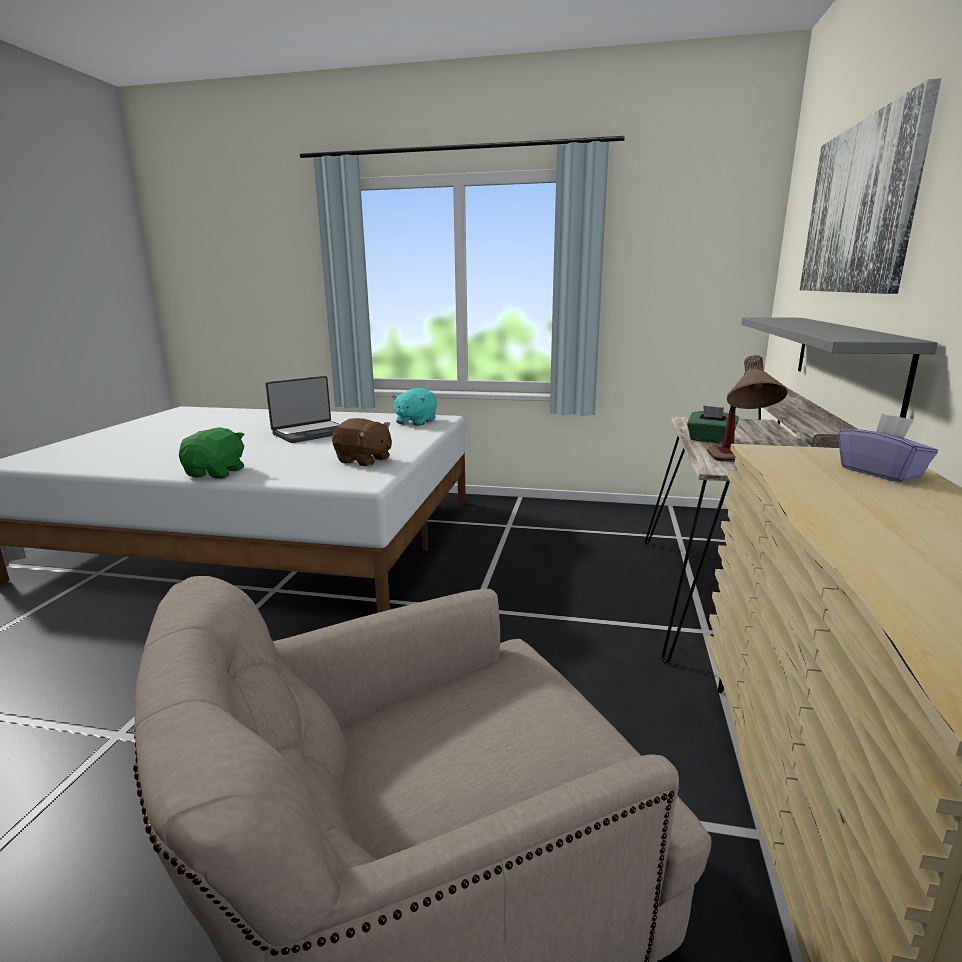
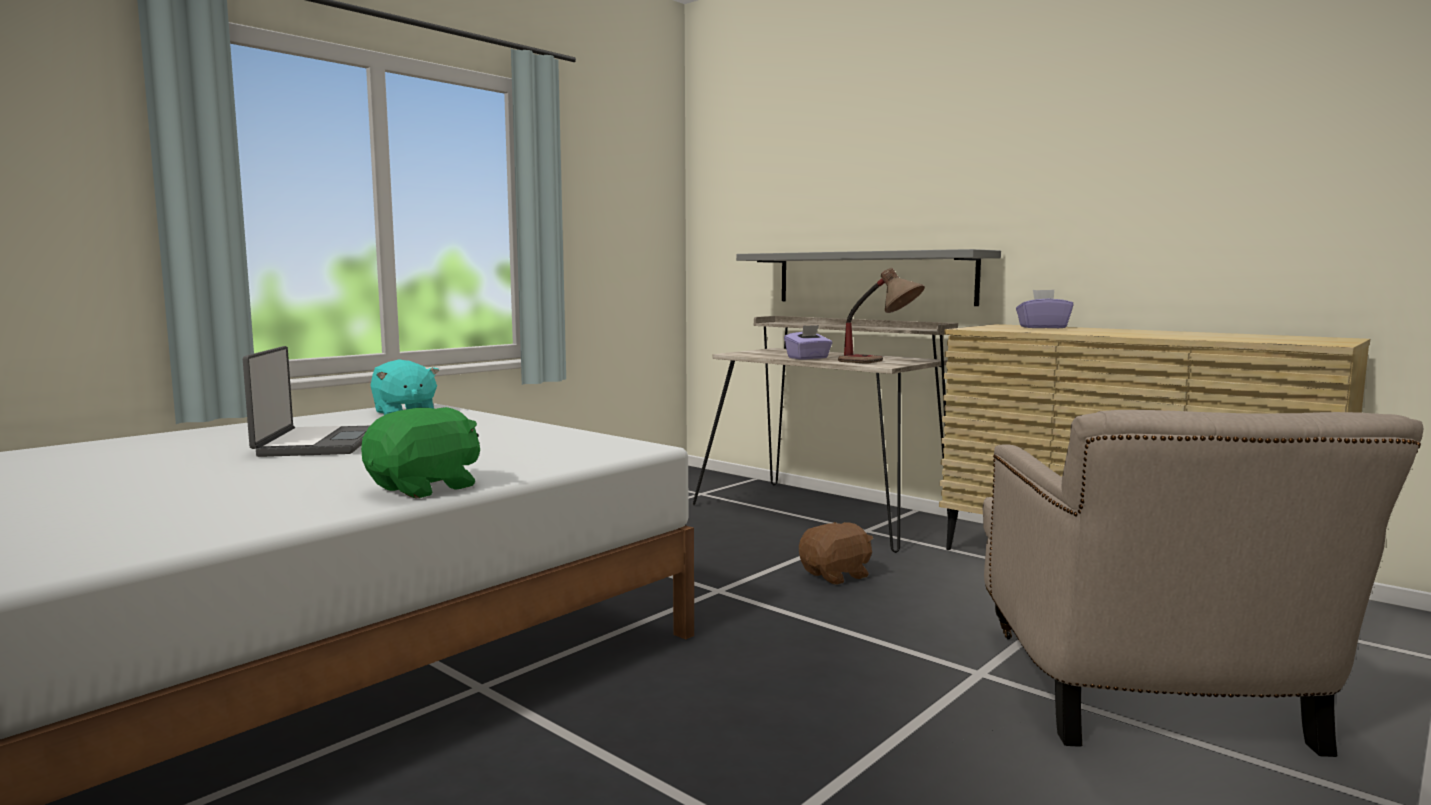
camera: 60 degrees left, 10 degrees down
(217, 473) = (426, 488): green plush toy -> green plush toy turned 90 degrees clockwise
(364, 460) = (542, 440): brown plush toy -> brown plush toy (836, 575)
(710, 440) = (808, 358): green tissue box -> purple tissue box
(859, 208) = (850, 163): picture -> none

